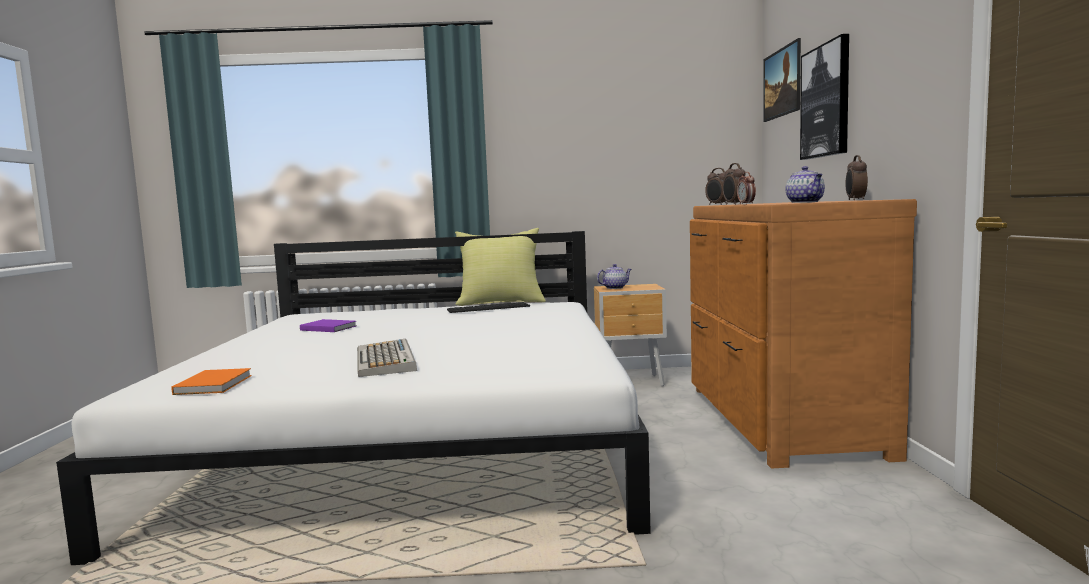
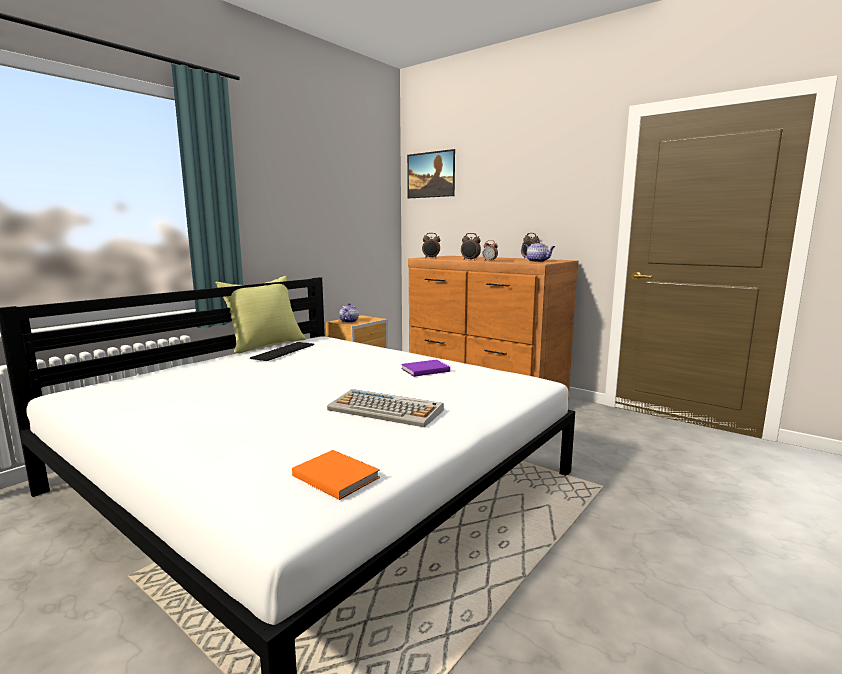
camera: 50 degrees left, 5 degrees up
(328, 328) = (191, 398): purple book -> purple book (424, 370)
(826, 101) = (486, 195): picture -> none

